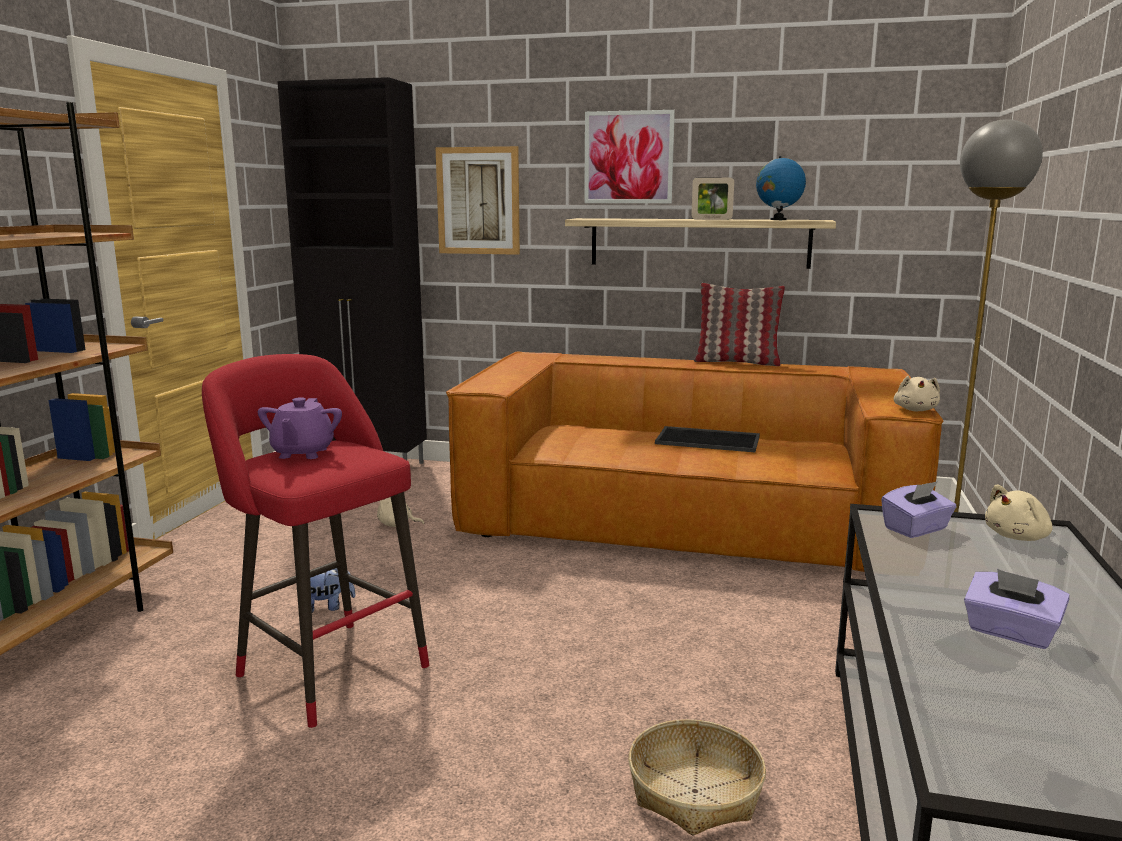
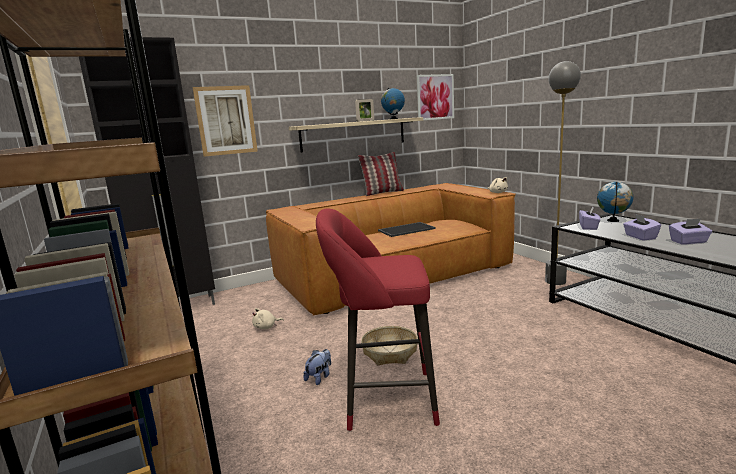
camera: 40 degrees left, 0 degrees up
(302, 453) = (372, 266): purple teapot -> none
(628, 157) = (313, 90): picture -> picture (435, 97)
(694, 791) = (598, 357): basket -> basket (389, 352)
(942, 583) = (640, 237): none -> purple tissue box
(1018, 537) = (613, 221): beige plush toy -> globe

